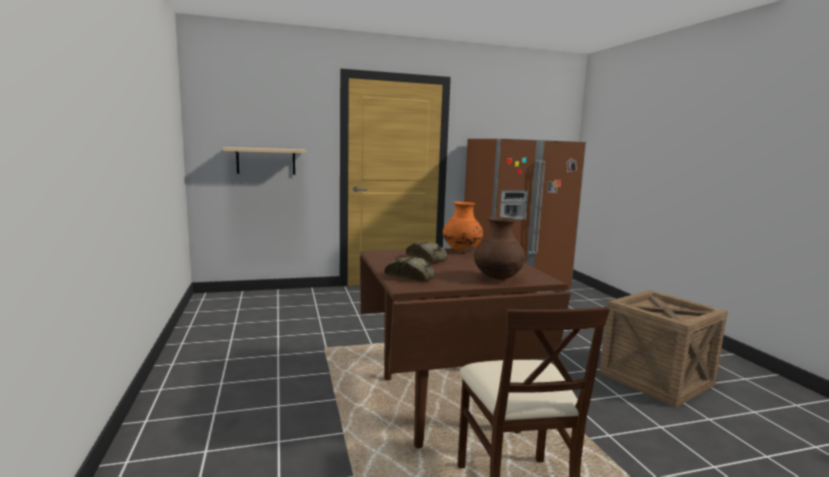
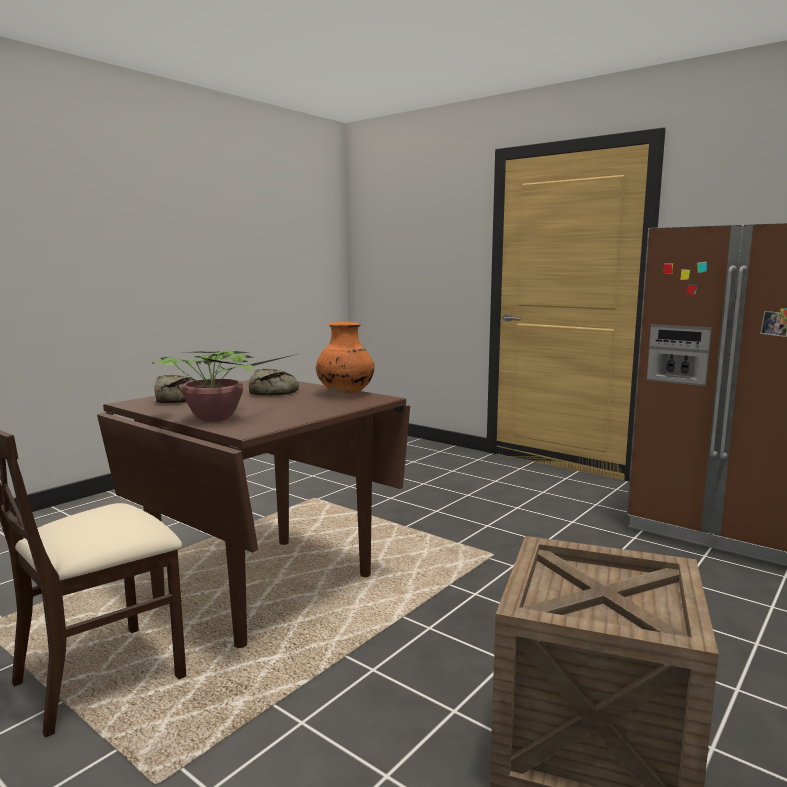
camera: 55 degrees right, 0 degrees up
(266, 161) = (413, 279): beige shelf -> none
(498, 279) = (218, 418): brown vase -> potted plant

